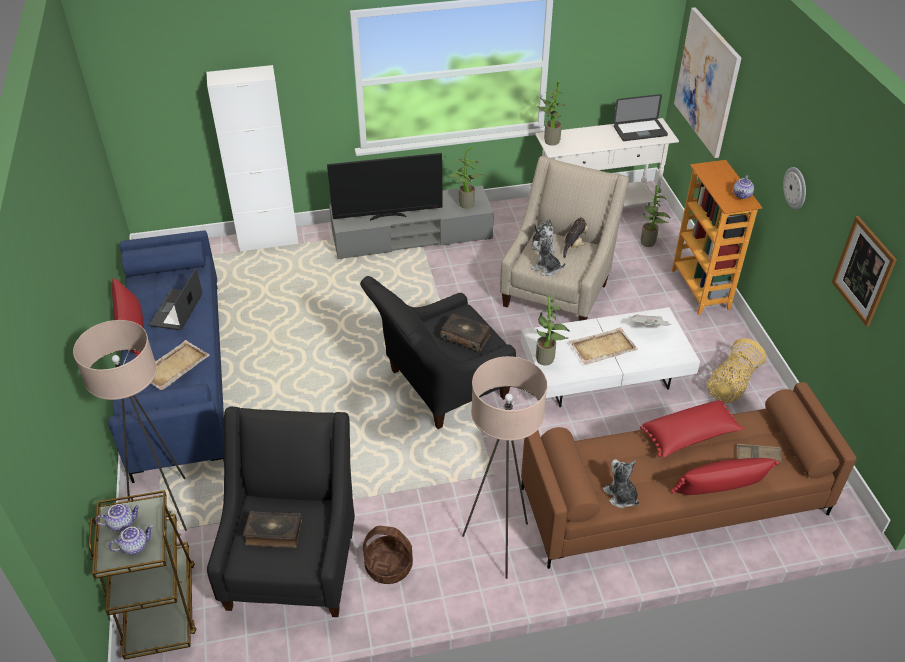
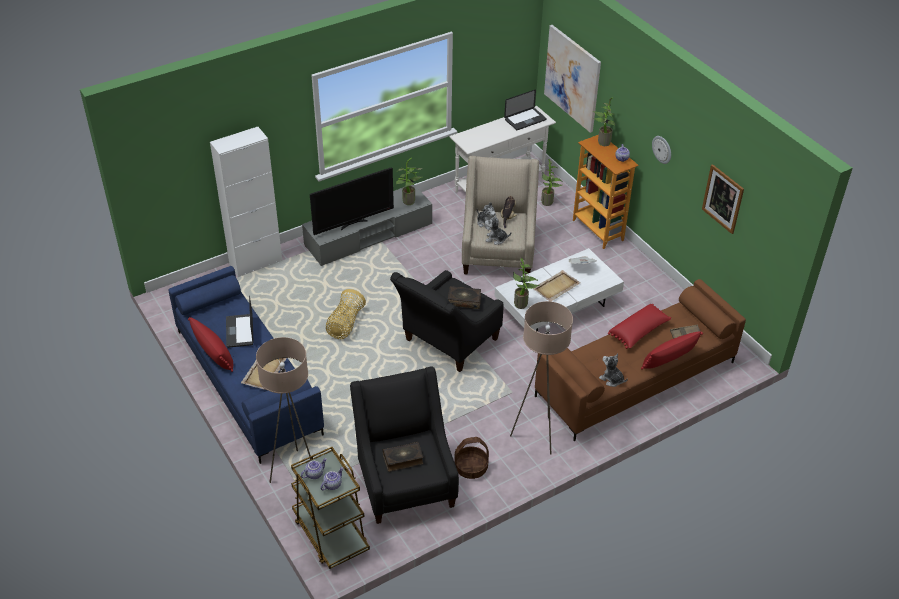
camera: 20 degrees left, 0 degrees up
(549, 141) = (463, 140): potted plant -> potted plant (602, 142)
(731, 384) = (644, 293): basket -> basket (345, 324)

